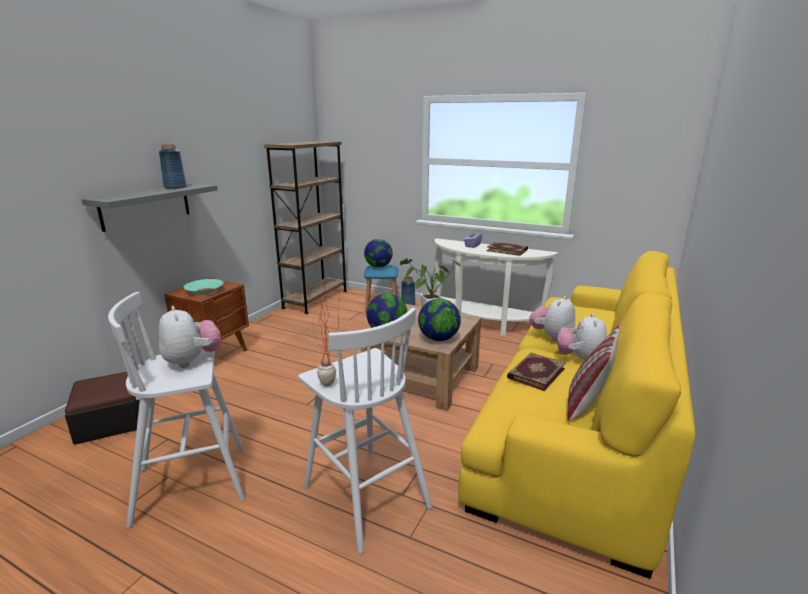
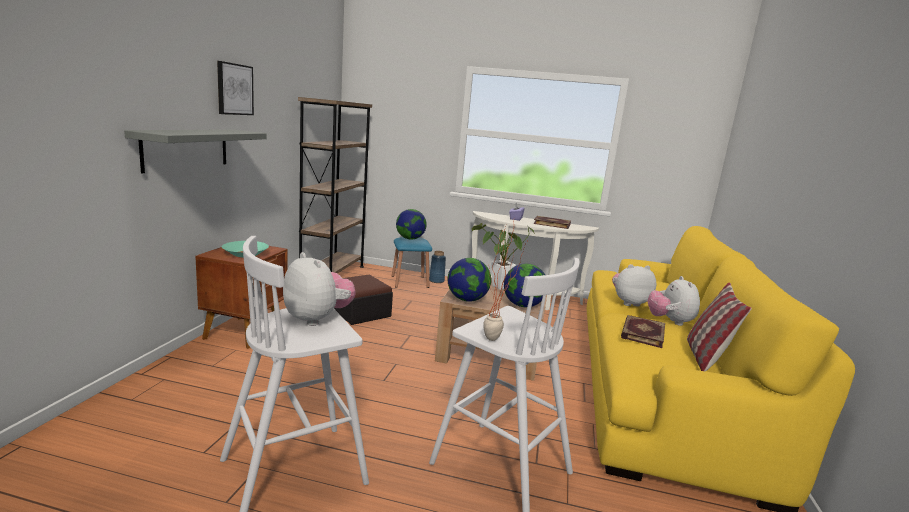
camera: 15 degrees left, 5 degrees down
(110, 421) = (146, 409): ottoman -> ottoman (360, 313)
(175, 187) = (220, 130): blue vase -> none
(191, 148) = (234, 89): none -> picture
(551, 336) = (629, 303): plush toy -> plush toy turned 60 degrees clockwise

